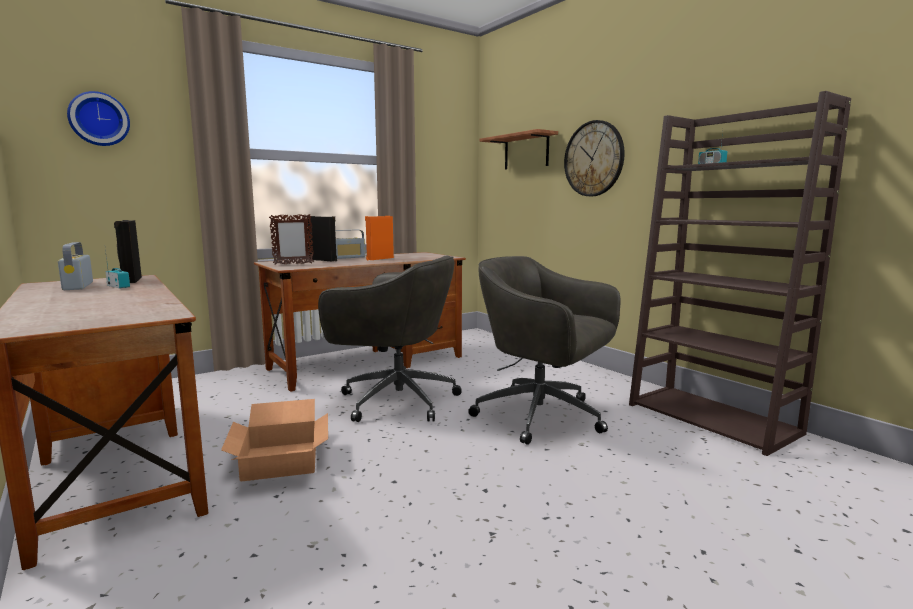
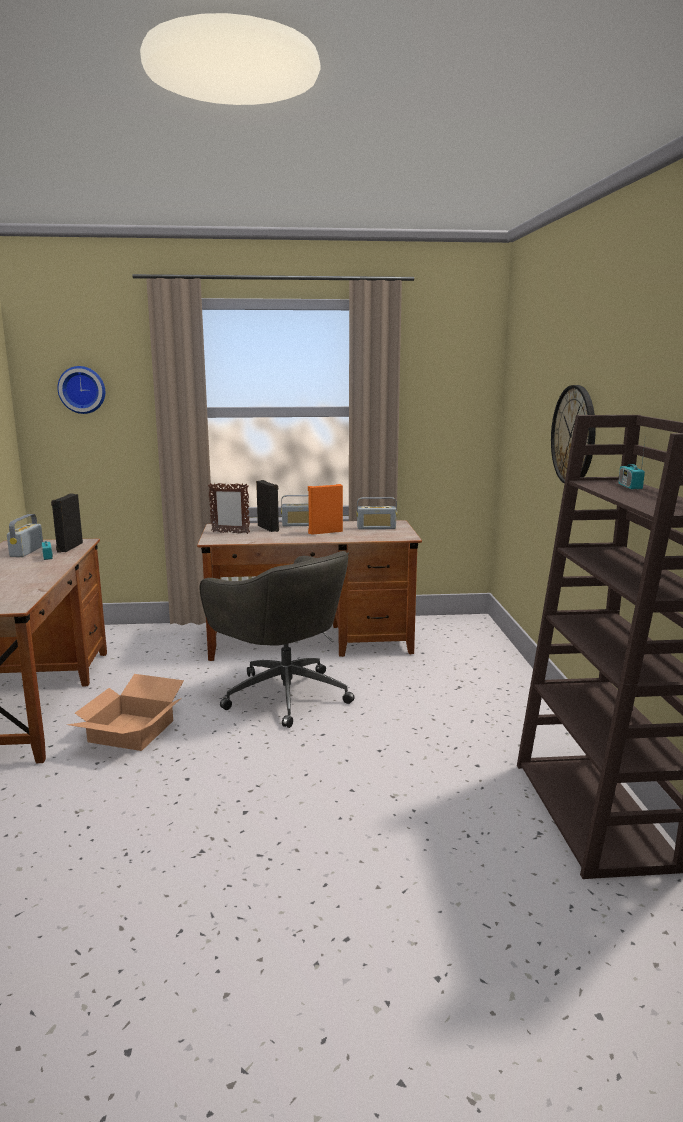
camera: 30 degrees right, 5 degrees up
(414, 255) = (376, 528): none -> radio
(526, 152) = (530, 406): shelf -> none
(543, 417) = (398, 753): grey office chair -> none

